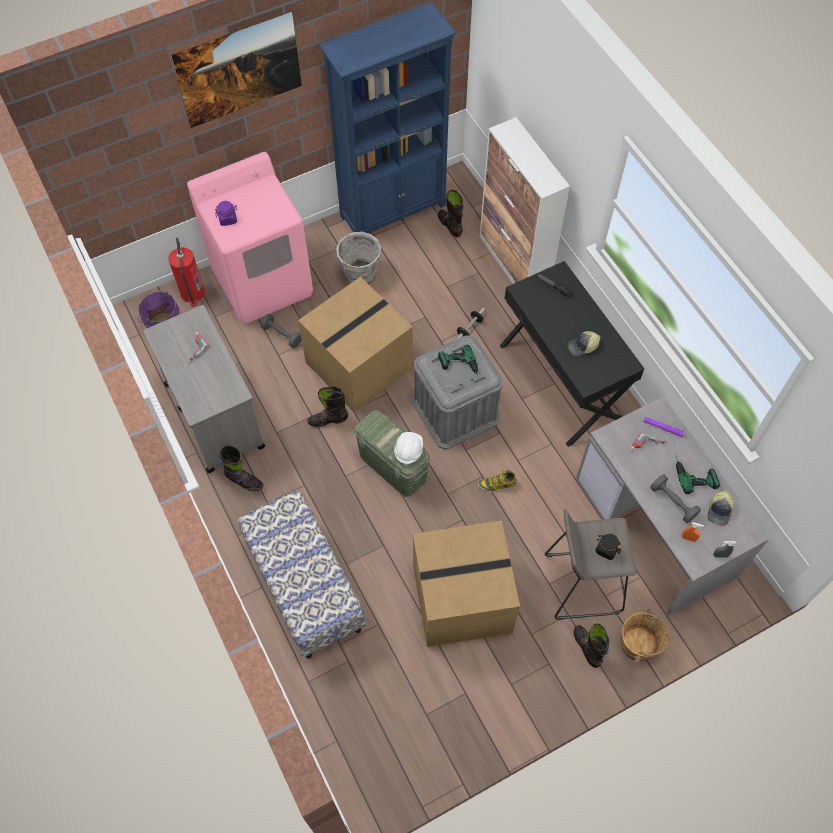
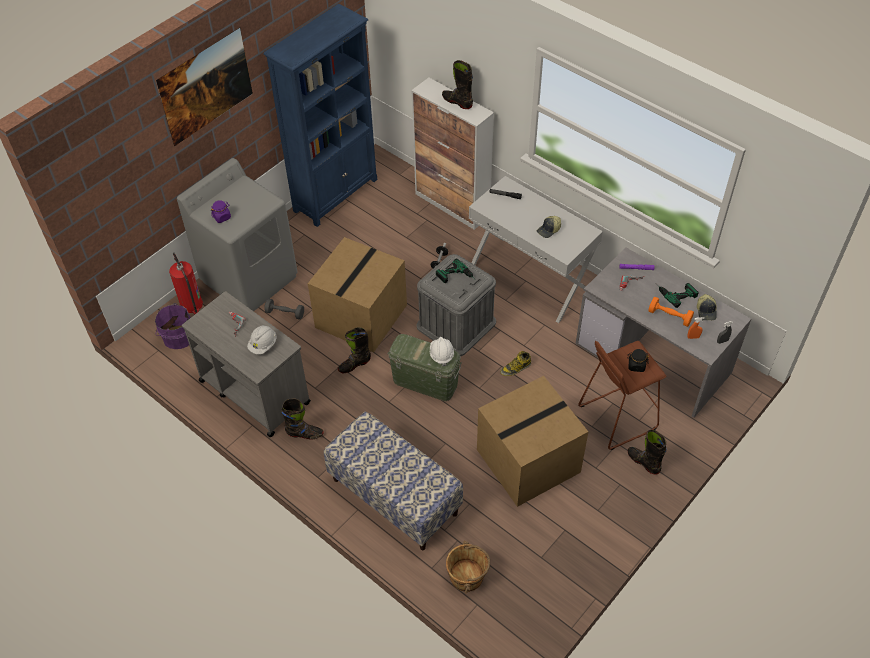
camera: 20 degrees left, 10 degrees down
(214, 382) = (263, 345): none -> white hard hat
(263, 282) = (250, 278): pink washing machine -> grey washing machine
(360, 276) = (330, 250): grey bucket -> none
(450, 225) = (387, 193): black boot -> black boot (457, 102)
(561, 381) = (530, 278): black console table -> white console table
(582, 583) = (617, 417): grey stool -> brown stool
(639, 644) = (682, 445): brown bucket -> brown bucket (467, 576)
(673, 502) = (669, 316): grey dumbbell -> orange dumbbell

